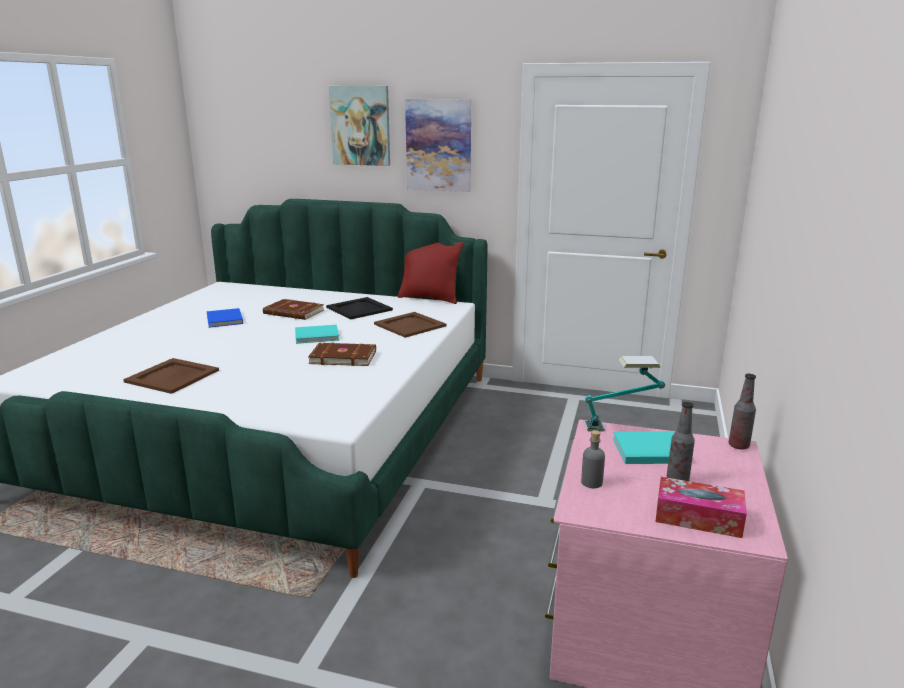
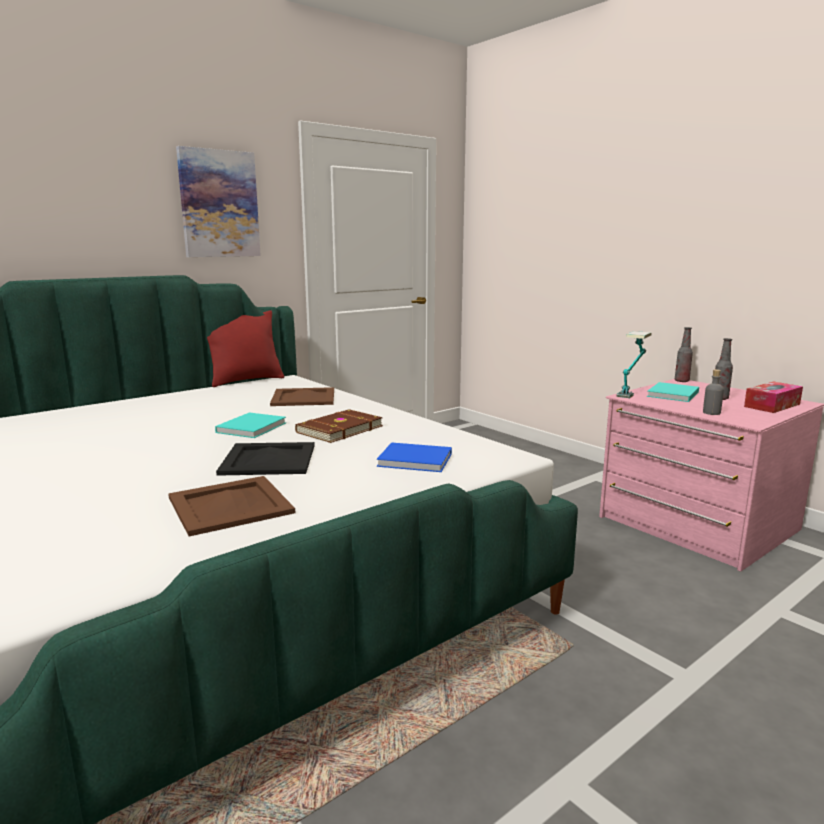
camera: 55 degrees left, 5 degrees down
(224, 320) = (76, 453): blue book -> blue book (417, 460)
(293, 312) = (145, 423): brown book -> none
(358, 309) = (207, 402): black tray -> black tray (267, 460)
(360, 126) = (114, 177): picture -> none

